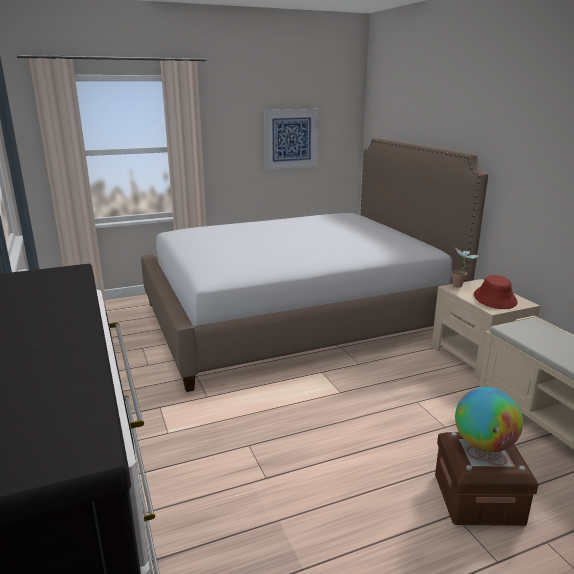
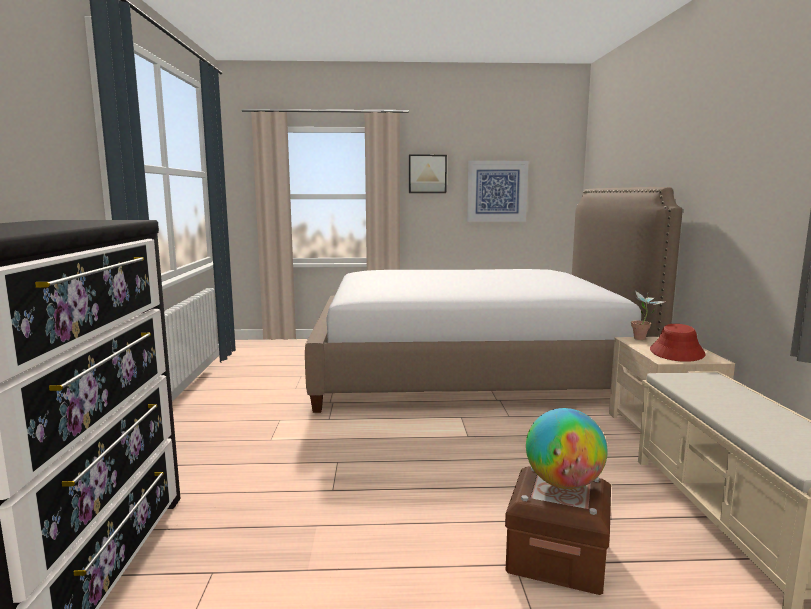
camera: 20 degrees right, 10 degrees down
(225, 124) = (427, 174): none -> picture

